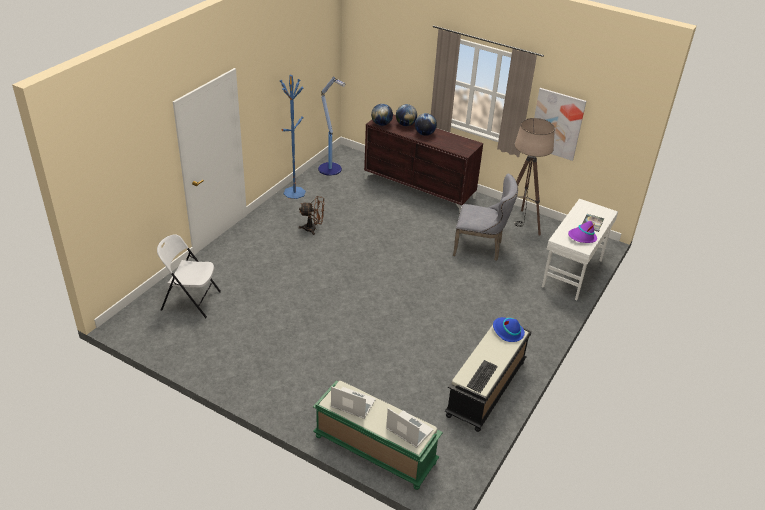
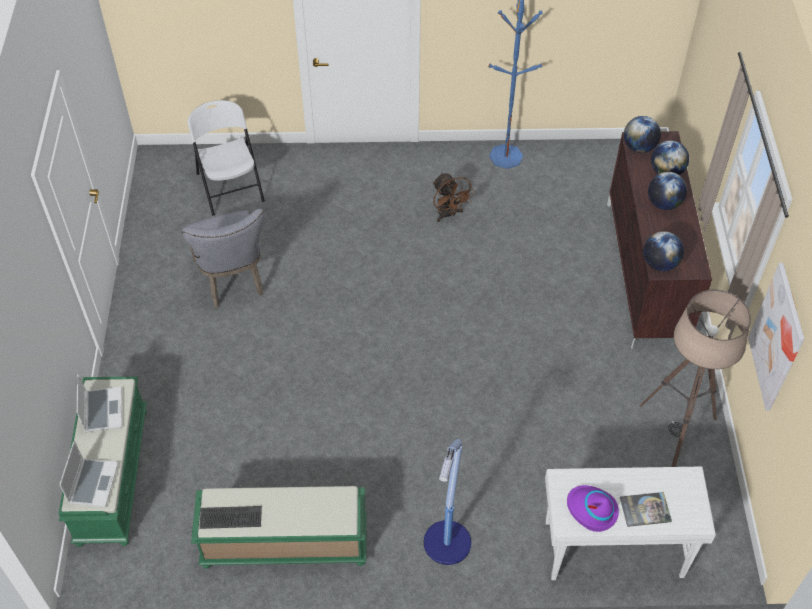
camera: 60 degrees right, 15 degrees up
(330, 169) = (593, 161): floor lamp -> floor lamp (447, 544)
(460, 151) = (660, 263): none -> globe
(481, 248) = (572, 408): grey chair -> grey chair (232, 280)
(486, 389) = (283, 544): black bench -> green bench
(507, 331) = (337, 509): blue hat -> none

